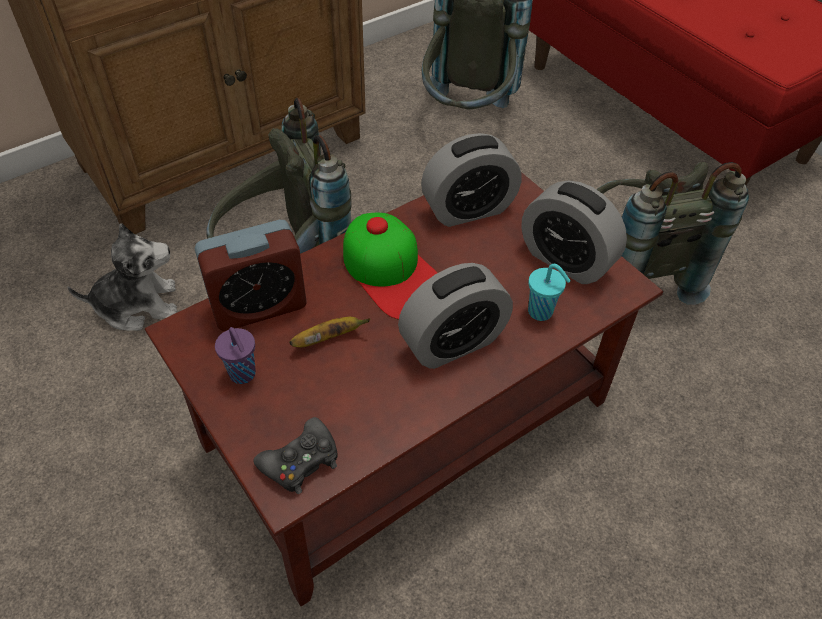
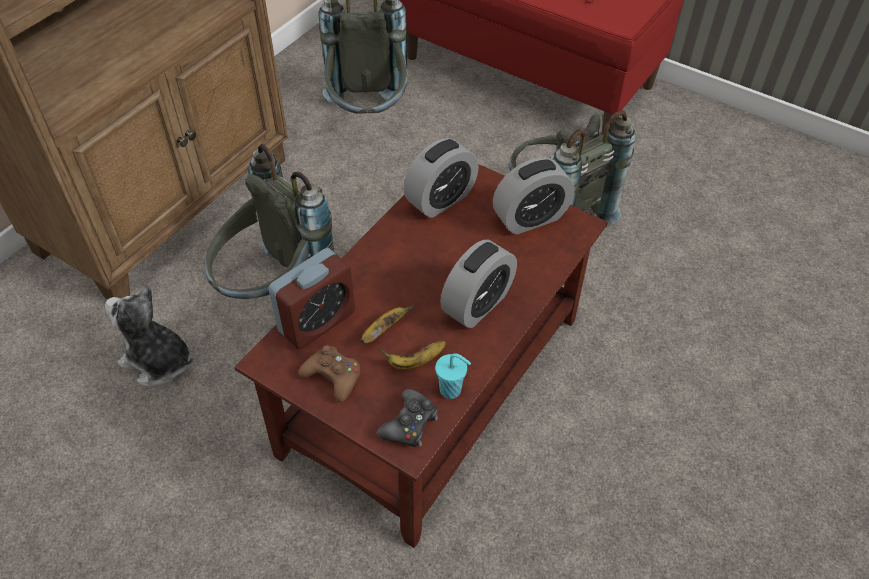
camera: 20 degrees left, 0 degrees up
(138, 305) = (158, 361): plush toy -> plush toy turned 120 degrees counterclockwise
(243, 375) = (333, 377): purple cup -> brown game controller
(345, 388) = (415, 362): none -> banana
(393, 273) = (408, 265): cap -> none
(541, 312) = (530, 263): turquoise cup -> turquoise cup (452, 390)
(566, 260) = (530, 218): alarm clock -> alarm clock turned 45 degrees counterclockwise

